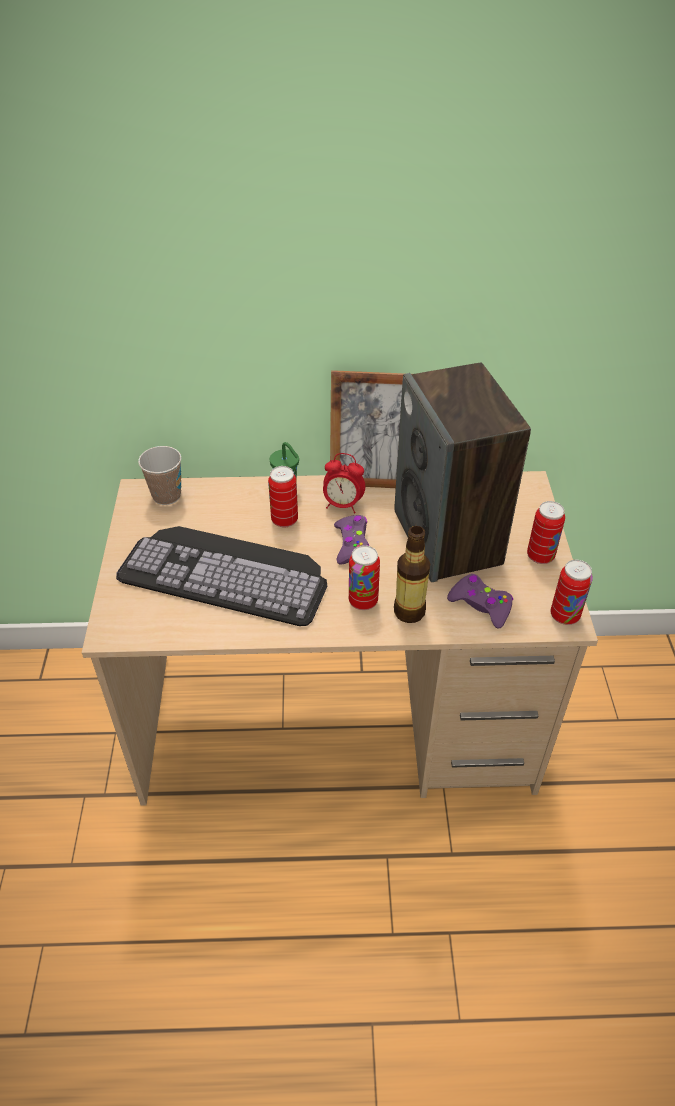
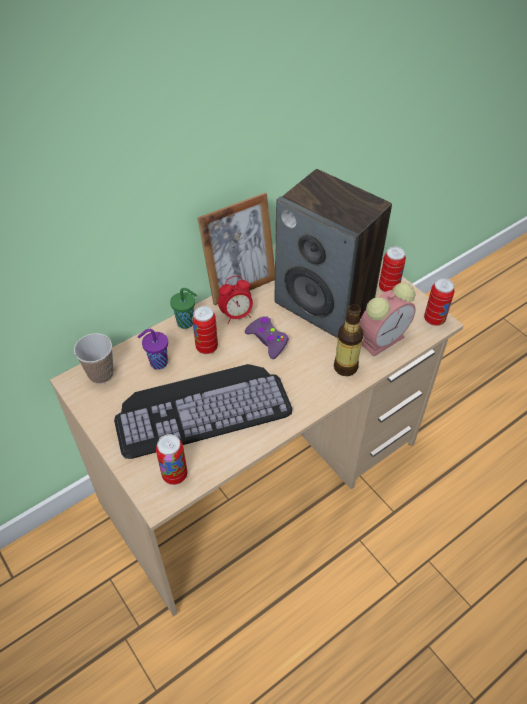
camera: 35 degrees left, 5 degrees up
(225, 511) = (157, 363): none -> purple cup
(363, 601) = (311, 376): can -> can (175, 475)
(481, 605) = (383, 339): purple game controller -> alarm clock

